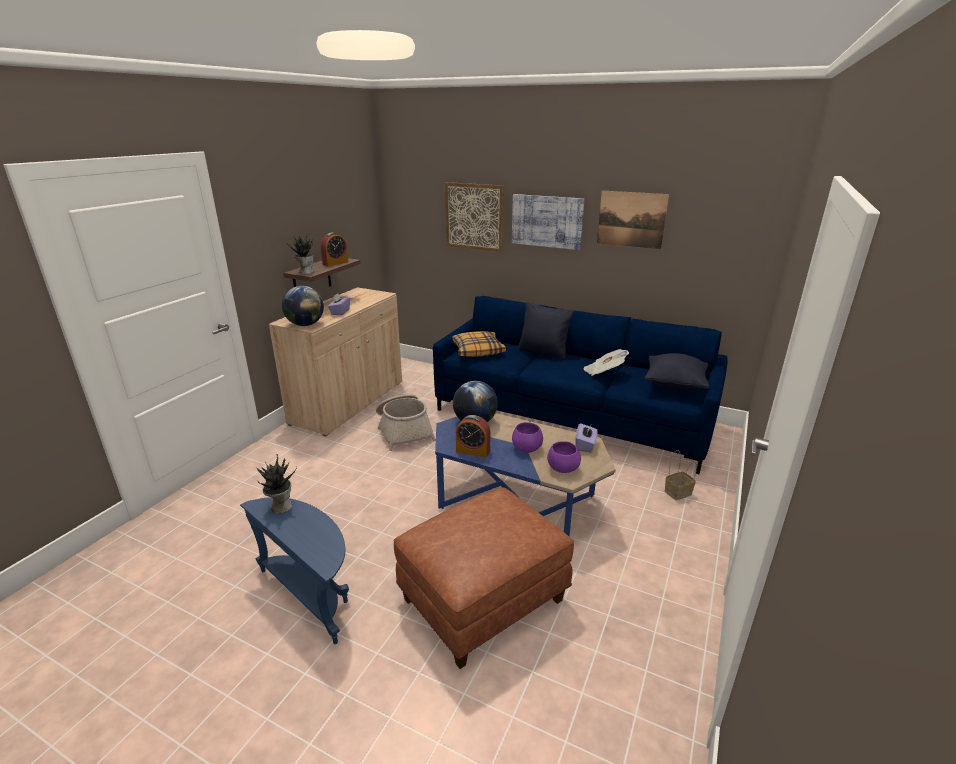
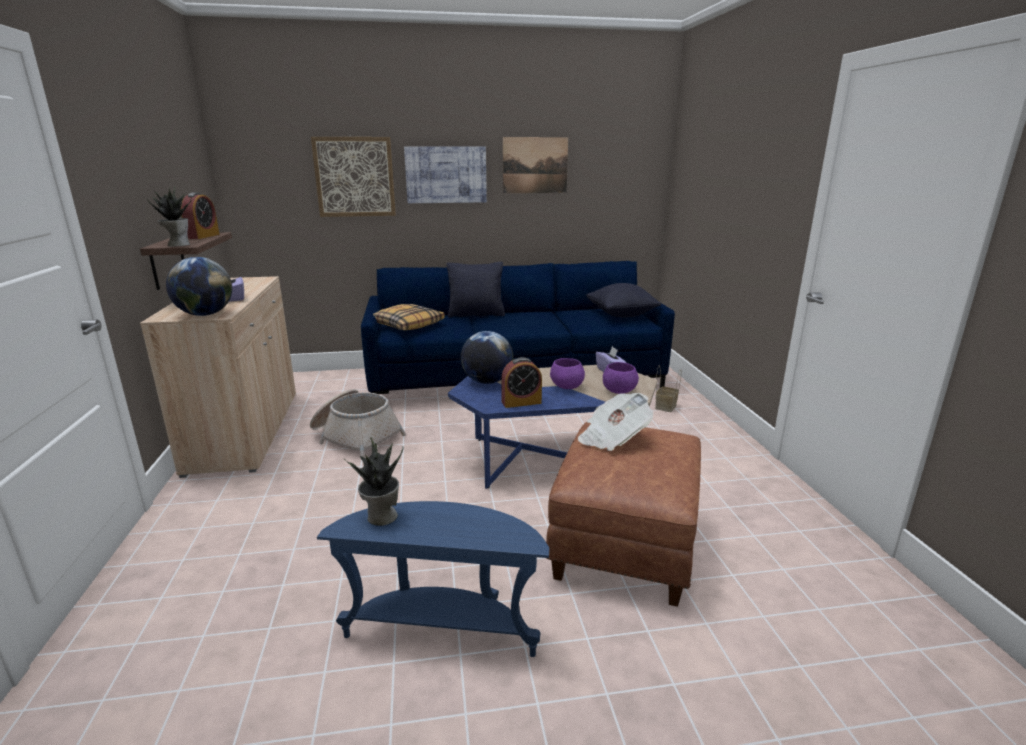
camera: 35 degrees left, 5 degrees down
(604, 372) = (553, 317): newspaper -> newspaper (613, 438)

